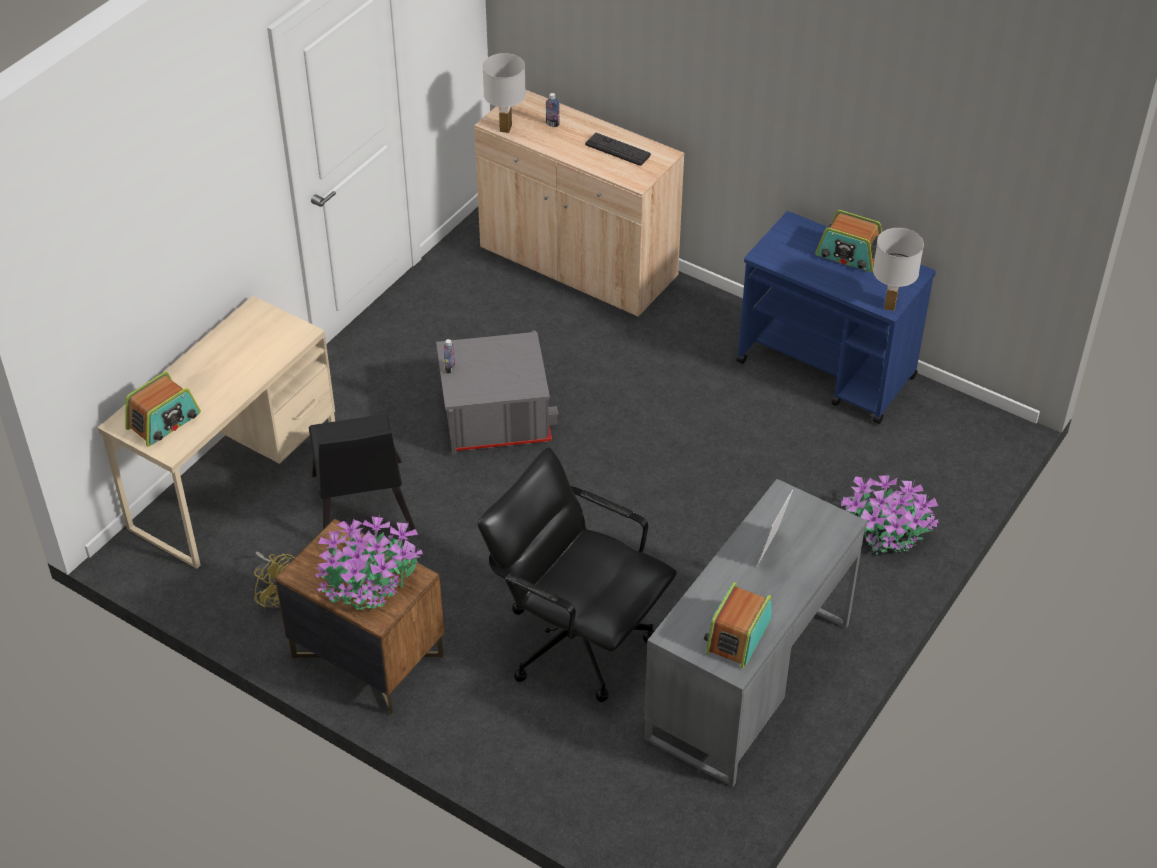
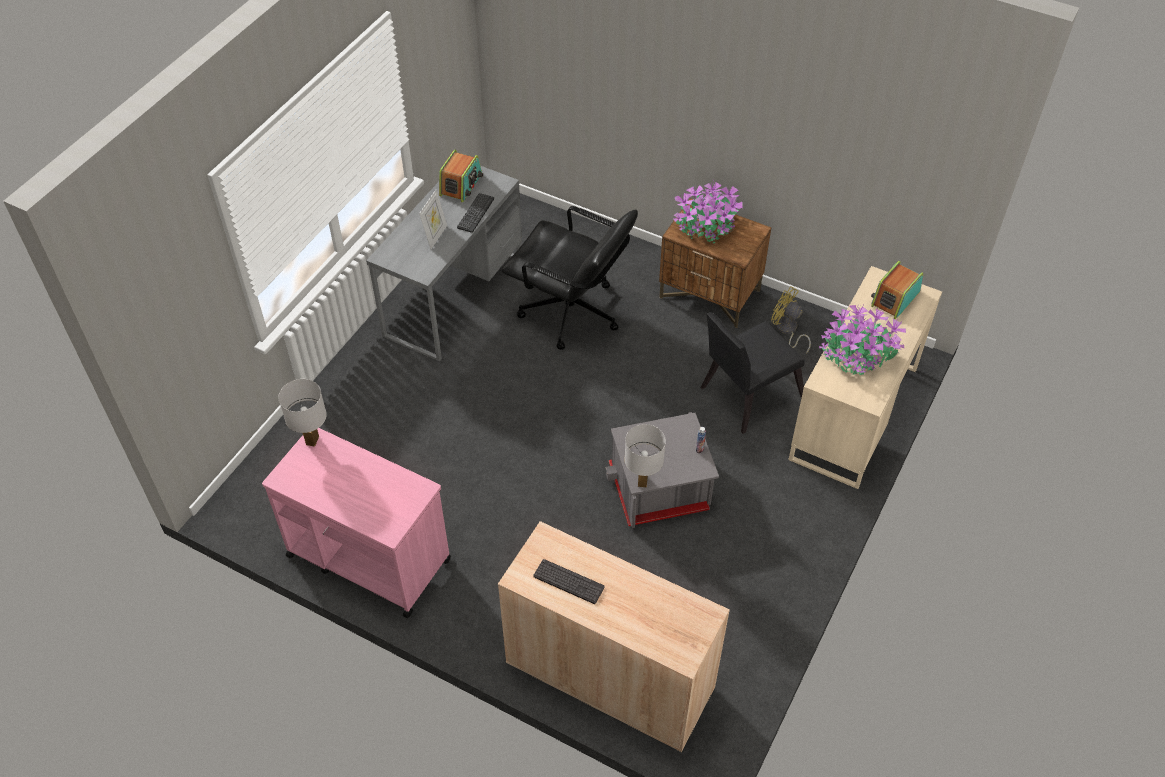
camera: 175 degrees right, 5 degrees up
(362, 510) = (746, 396): black chair -> black chair turned 105 degrees counterclockwise
(506, 128) = (693, 605): white table lamp -> white table lamp (642, 481)
(552, 124) = (643, 617): bottle -> none
(714, 584) = (475, 213): none -> keyboard
(827, 370) = (368, 557): blue cart -> pink cart
(849, 254) = (340, 495): radio -> none
(887, 532) = (342, 405): potted plant -> potted plant (857, 356)

